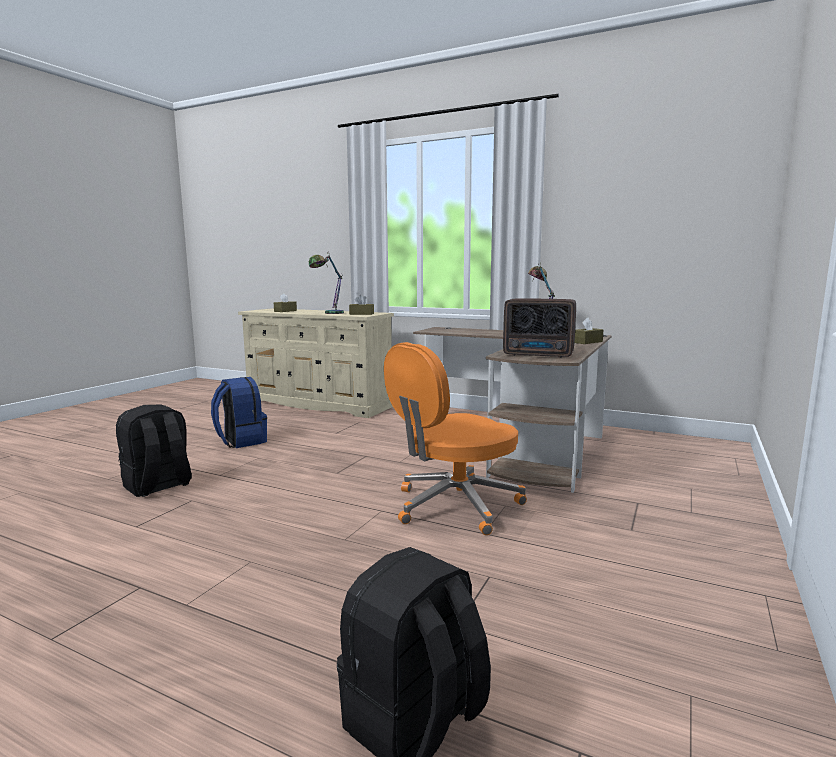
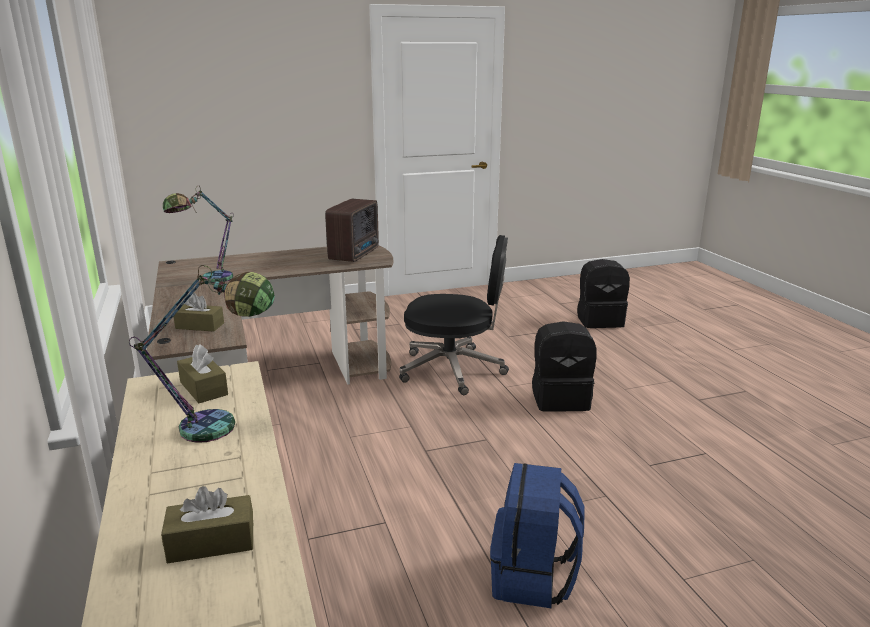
camera: 135 degrees left, 10 degrees up
(158, 486) = (683, 507): black backpack -> black backpack (560, 399)
(454, 506) = (454, 370): orange office chair -> black office chair
(539, 355) = (356, 254): radio -> radio turned 45 degrees clockwise
(587, 342) = (242, 257): brown tissue box -> brown tissue box (200, 326)

